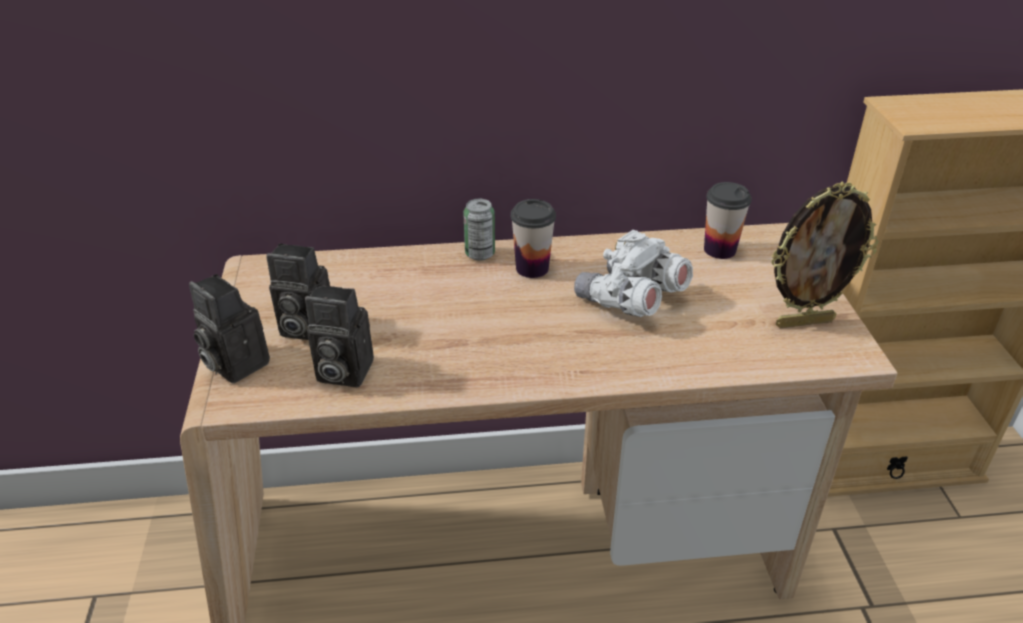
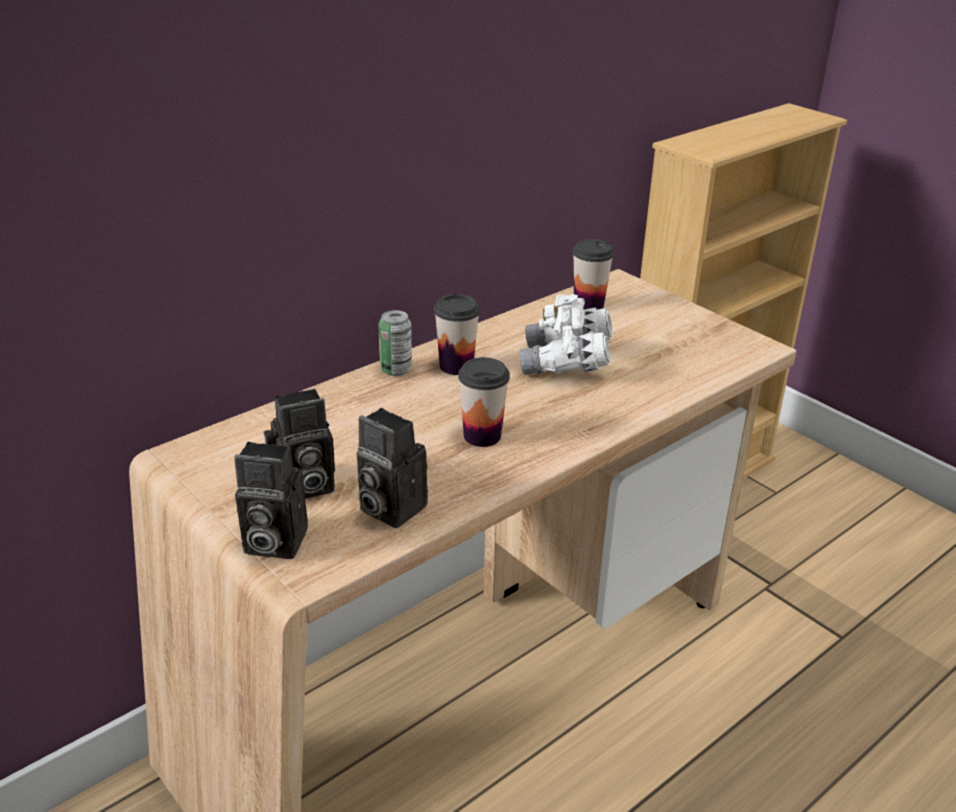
camera: 35 degrees left, 5 degrees down
(341, 372) = (388, 508): camera -> camera turned 60 degrees clockwise
(482, 340) = (482, 436): none -> cup
(804, 322) = (704, 337): picture frame -> none

